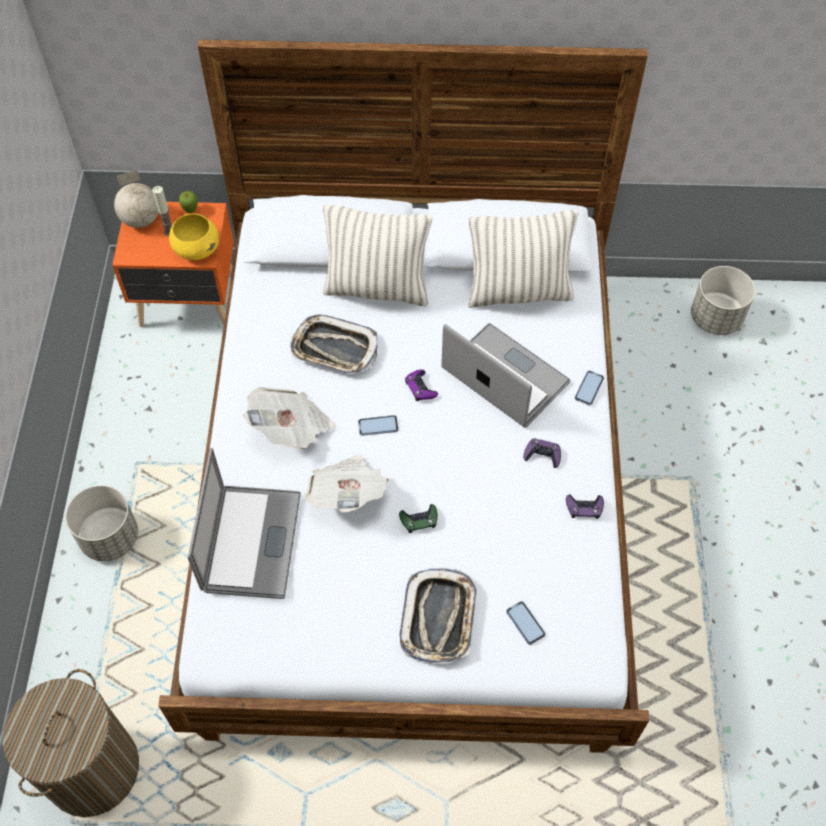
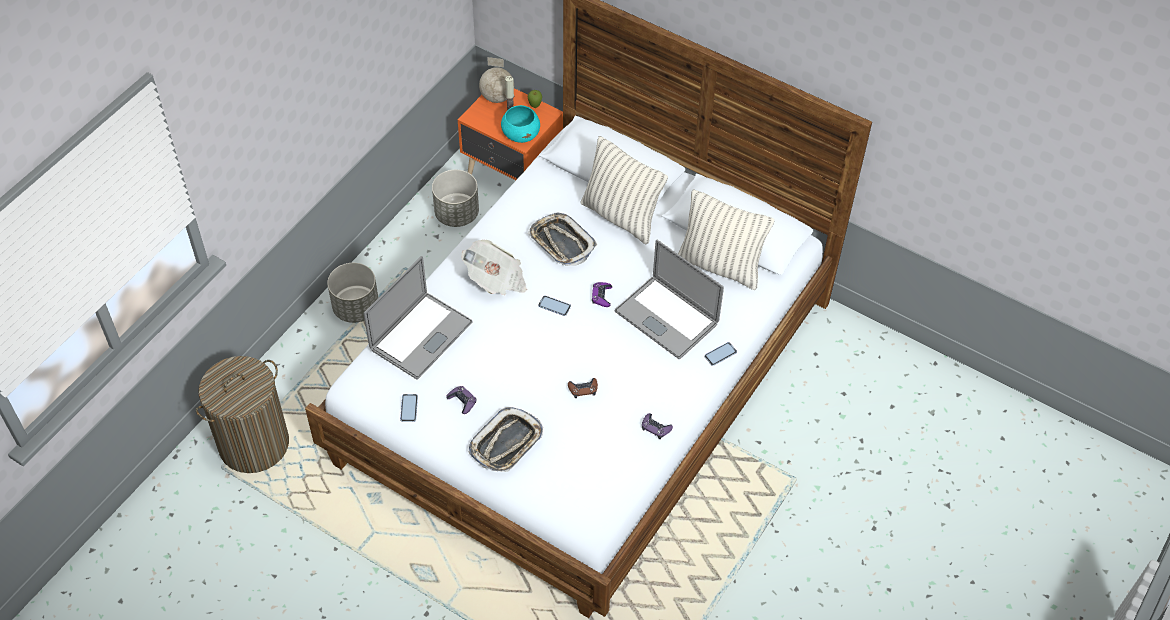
camera: 30 degrees right, 5 degrees down
(197, 249) = (521, 134): yellow bowl -> turquoise bowl
(348, 493) = (503, 338): newspaper -> none
(419, 520) = (538, 378): green game controller -> none
(476, 506) = (583, 389): none -> brown game controller
(505, 376) = (666, 317): laptop -> laptop turned 150 degrees clockwise
(525, 623) = (560, 476): phone -> phone (409, 408)
(542, 455) = (653, 380): purple game controller -> purple game controller (462, 401)
(715, 318) = (906, 376): grey planter -> grey planter (457, 214)

